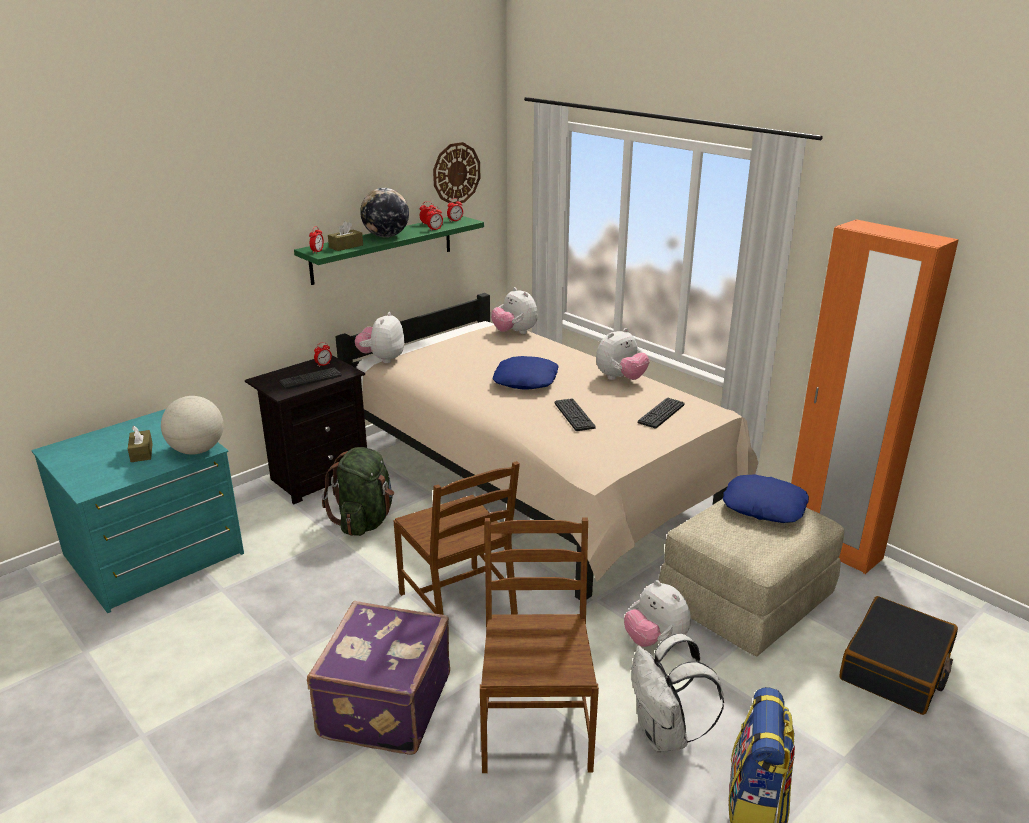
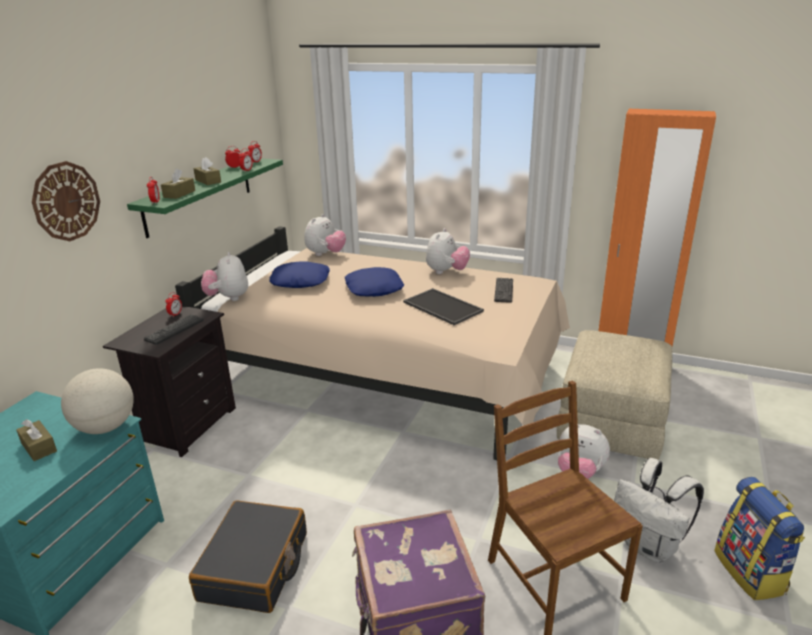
camera: 25 degrees left, 0 degrees up
(365, 521) = (264, 451): green backpack -> none
(386, 236) = (208, 181): globe -> brown tissue box
(456, 173) = (245, 119): wall clock -> wall clock (66, 201)
(459, 605) = (408, 498): brown chair -> none
(514, 332) = (326, 254): plush toy -> plush toy turned 90 degrees counterclockwise
(574, 415) = (441, 307): keyboard -> tray
(764, 506) = (613, 343): blue pillow -> blue pillow (300, 281)
(896, 667) = (740, 436): black suitcase -> black suitcase (255, 567)

